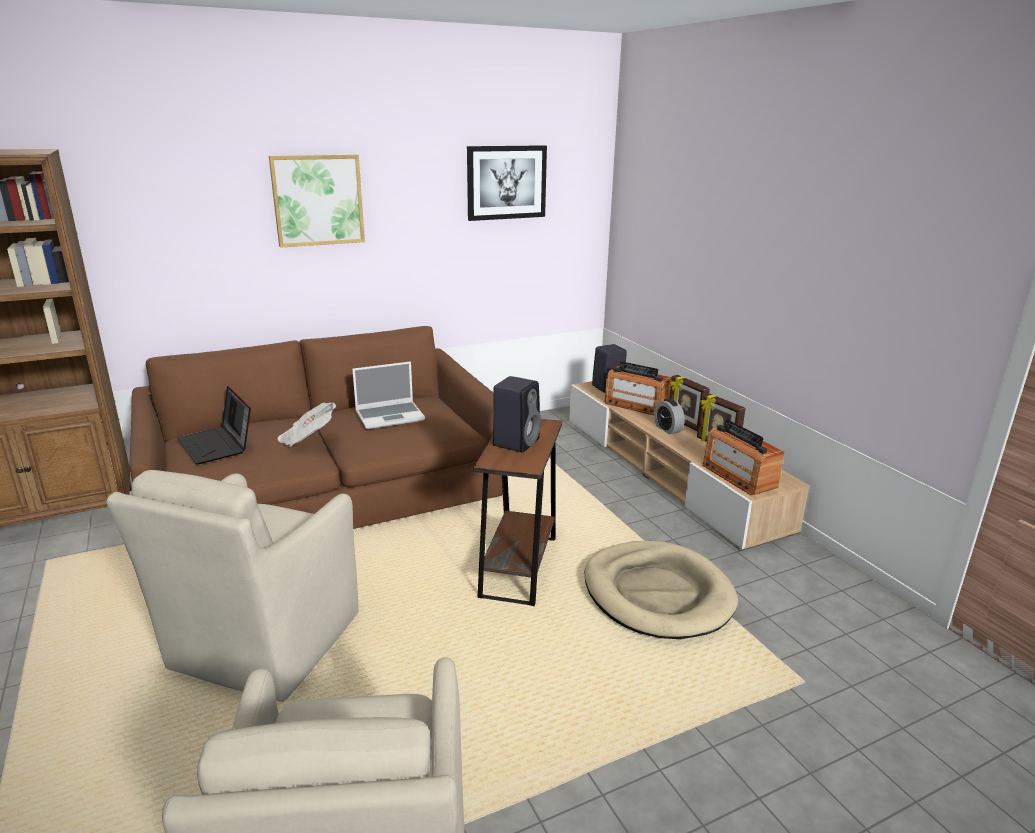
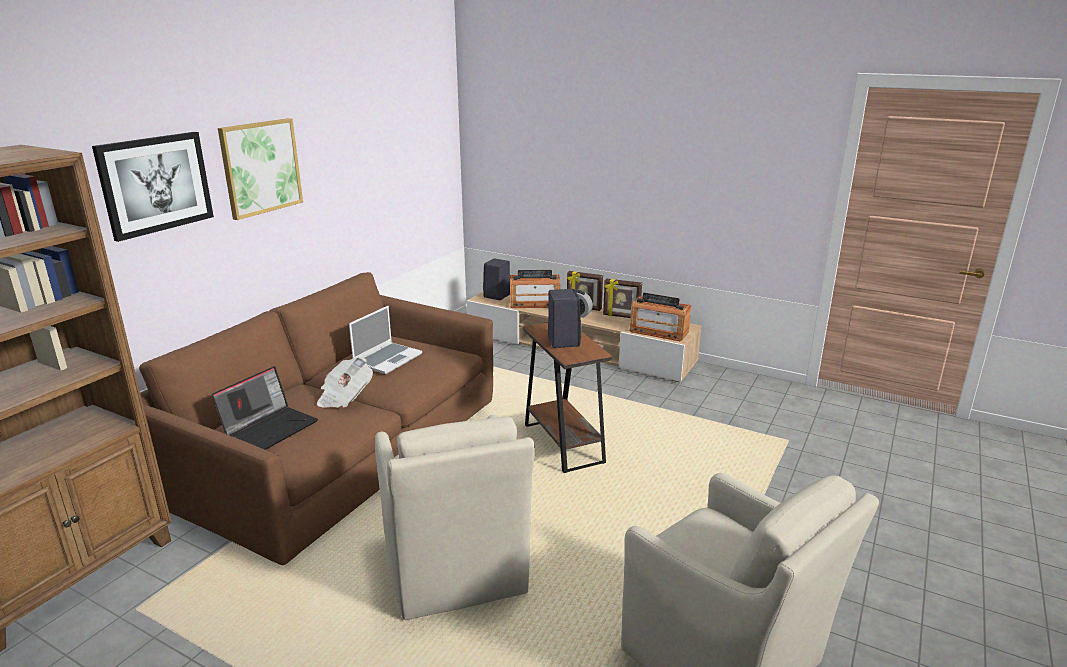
camera: 35 degrees left, 0 degrees up
(218, 445) = (270, 428): laptop -> laptop turned 75 degrees counterclockwise
(506, 182) = (394, 130): picture -> picture (155, 184)
(657, 594) = (665, 426): beige dog bed -> none

